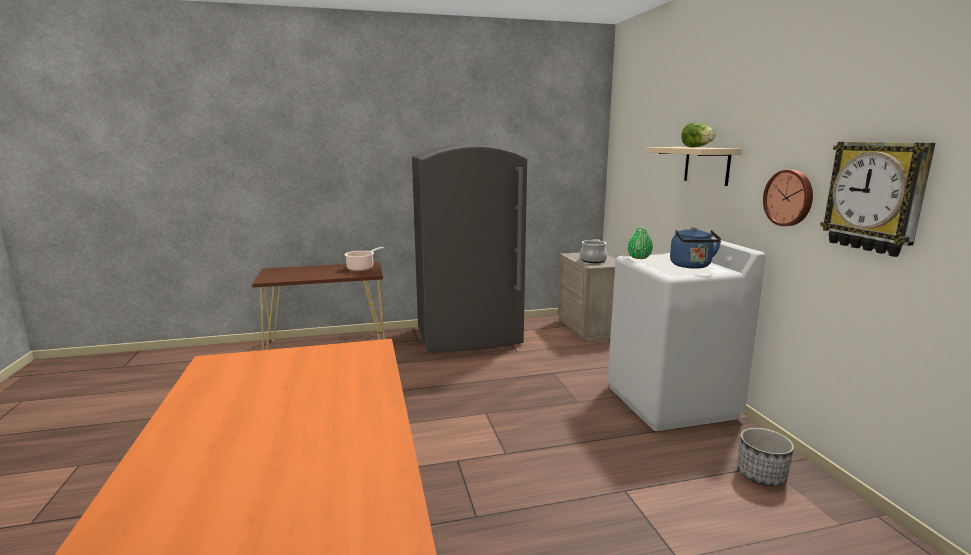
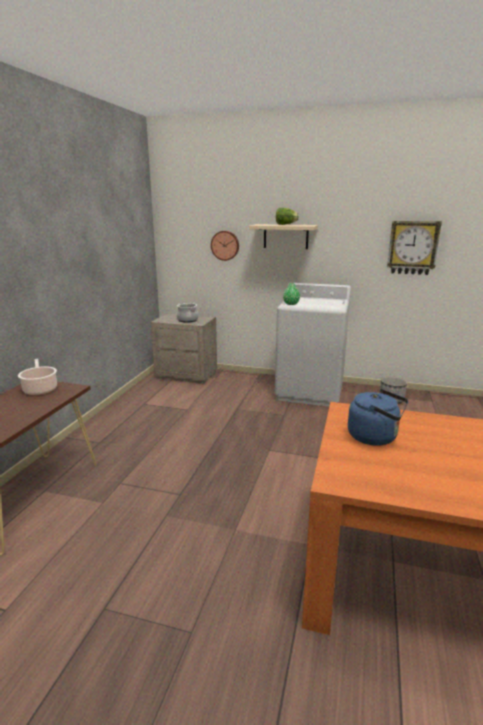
camera: 60 degrees left, 5 degrees up
(469, 336) = (131, 418): grey fridge -> none
(691, 266) = (324, 301): blue kettle -> blue kettle (375, 437)
(789, 198) = (359, 252): wall clock -> wall clock (225, 245)

